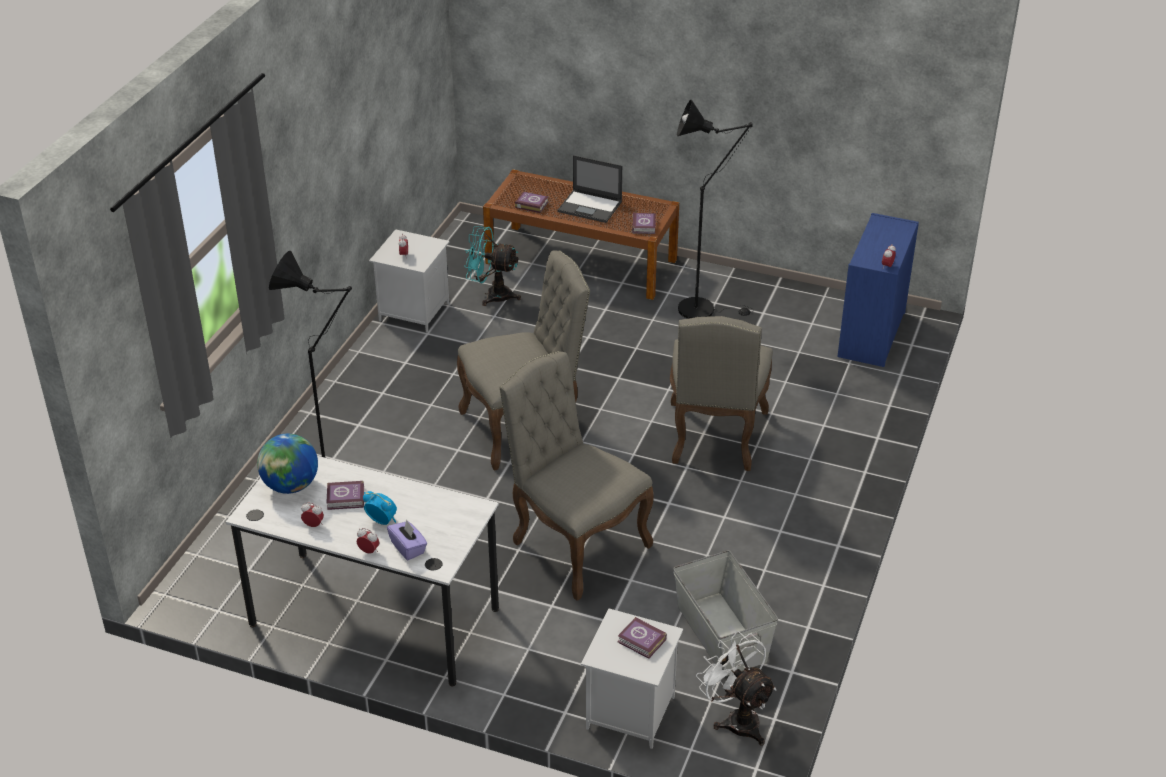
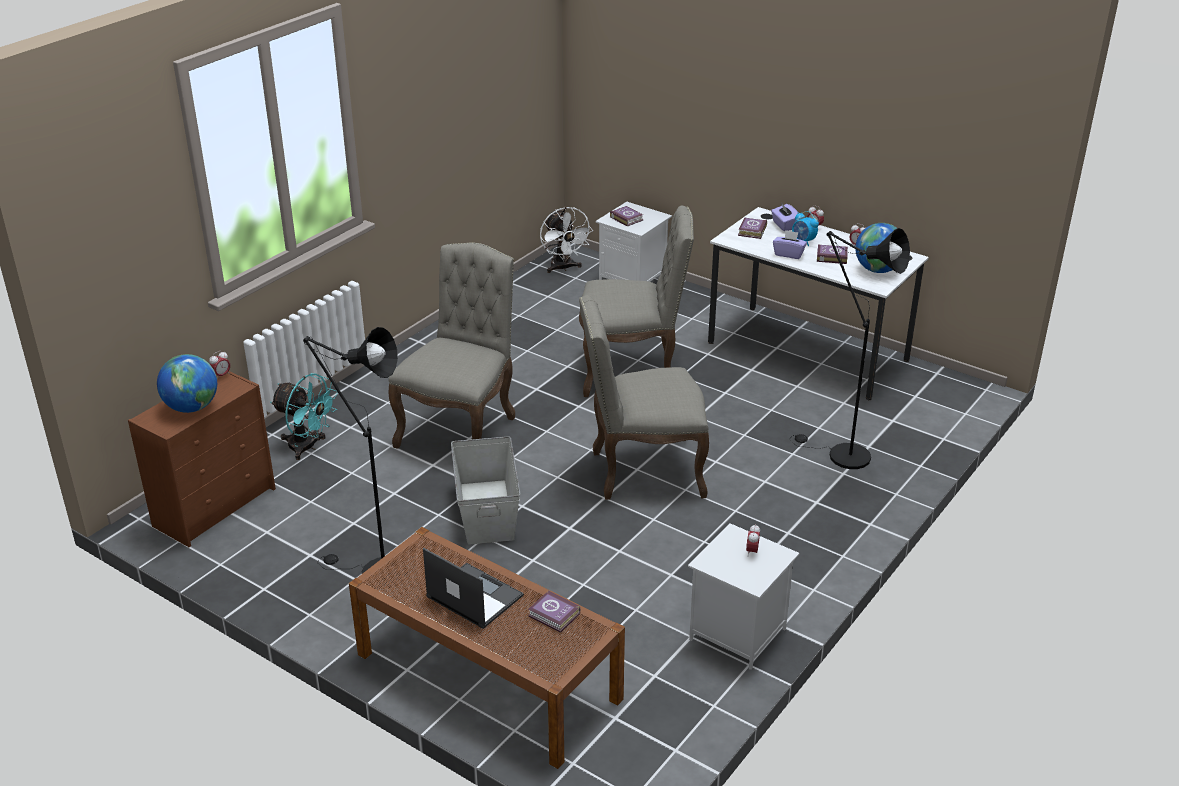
camera: 165 degrees left, 5 degrees down
(398, 494) = (789, 254): none -> purple tissue box
(492, 295) = (629, 642): turquoise fan -> turquoise fan (308, 447)
(576, 545) = (630, 371): grey chair -> grey chair turned 60 degrees counterclockwise
(644, 225) = (419, 552): book -> book (751, 231)
(721, 634) = (546, 306): grey storage box -> grey storage box (487, 511)
(871, 335) = (216, 506): blue dresser -> brown dresser
(881, 238) = (191, 407): none -> globe

